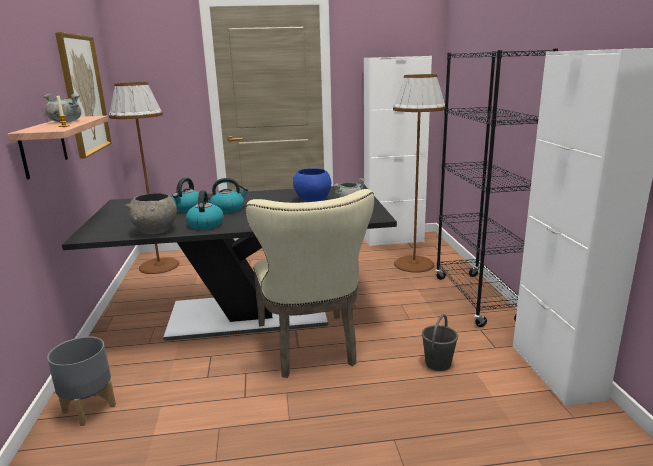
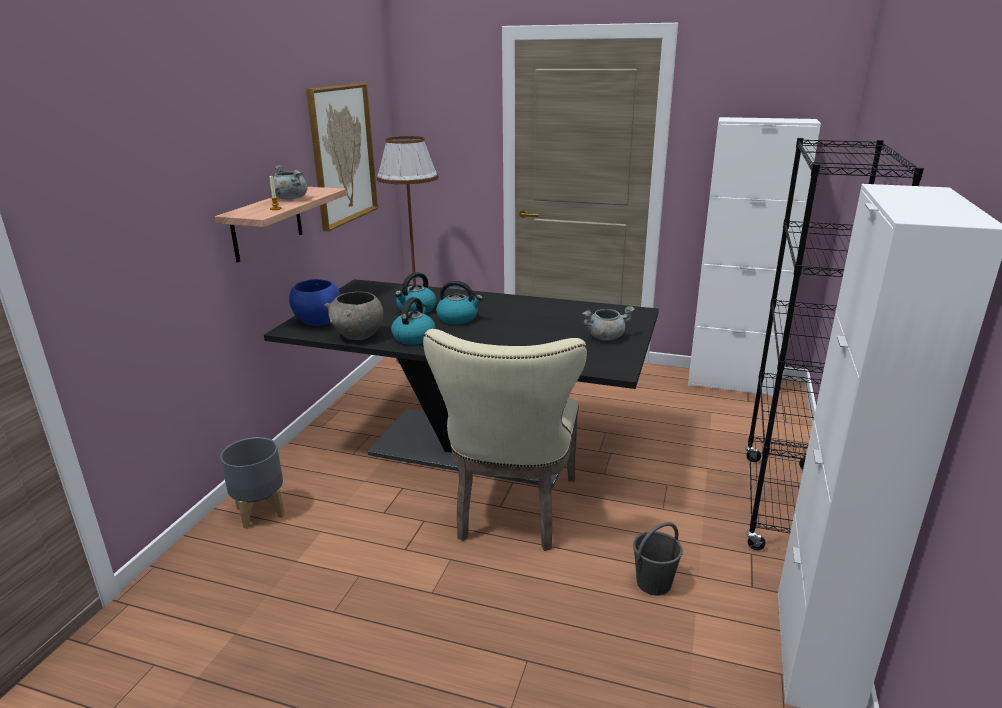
camera: 25 degrees right, 5 degrees up
(312, 200) = (565, 324): blue bowl -> blue bowl (317, 321)
(414, 264) = (731, 428): brown floor lamp -> none

